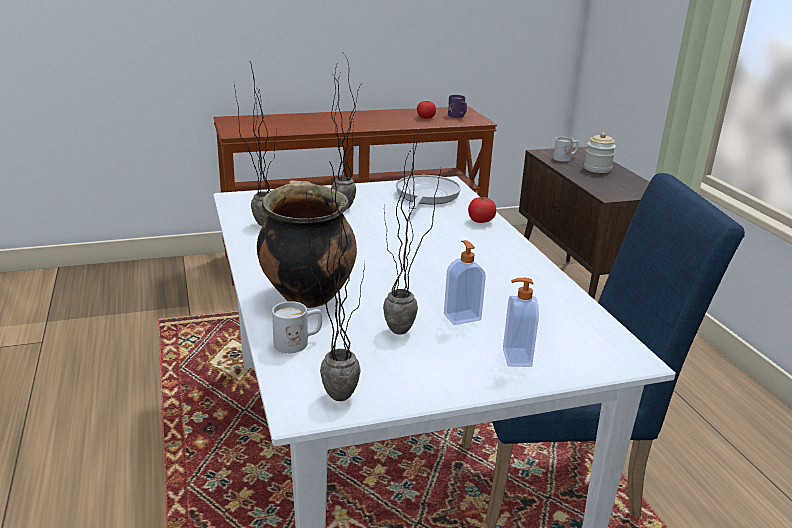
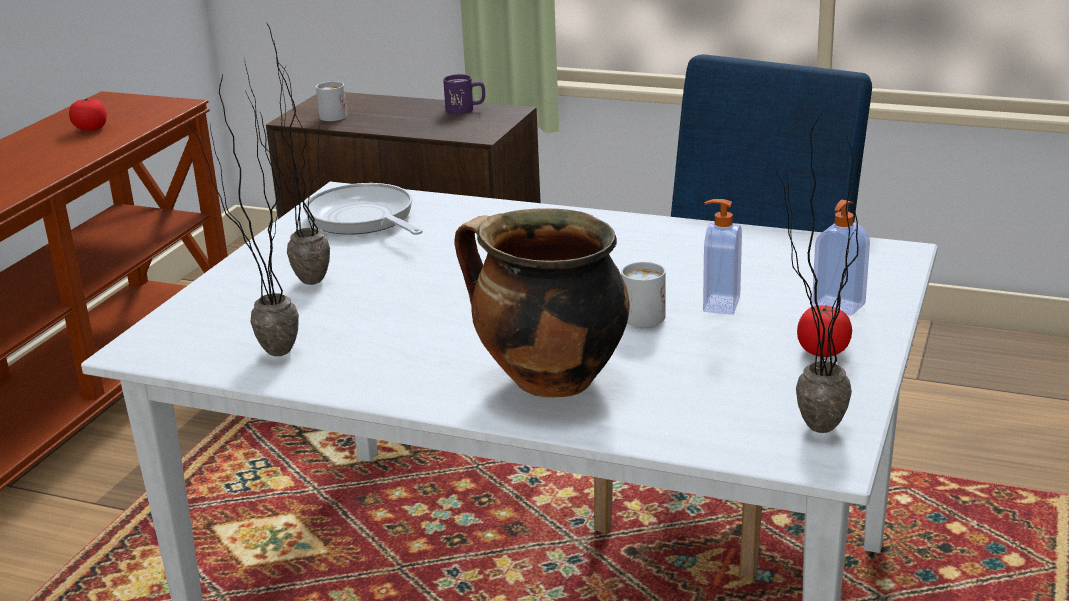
camera: 50 degrees left, 0 degrees up
(298, 342) = (669, 420): white mug -> white mug (645, 312)
(404, 336) = (727, 350): potted plant -> none
(458, 116) = (130, 110): purple mug -> purple mug (466, 109)
(481, 221) = (491, 213): tomato -> tomato (823, 351)
(597, 169) = (398, 111): jar -> none

